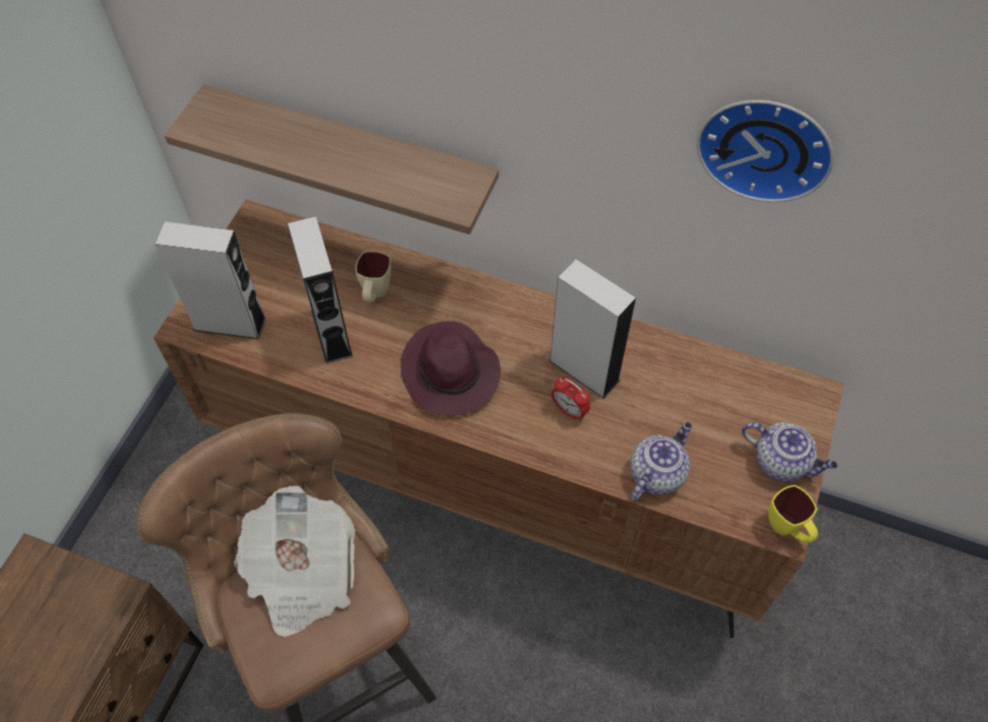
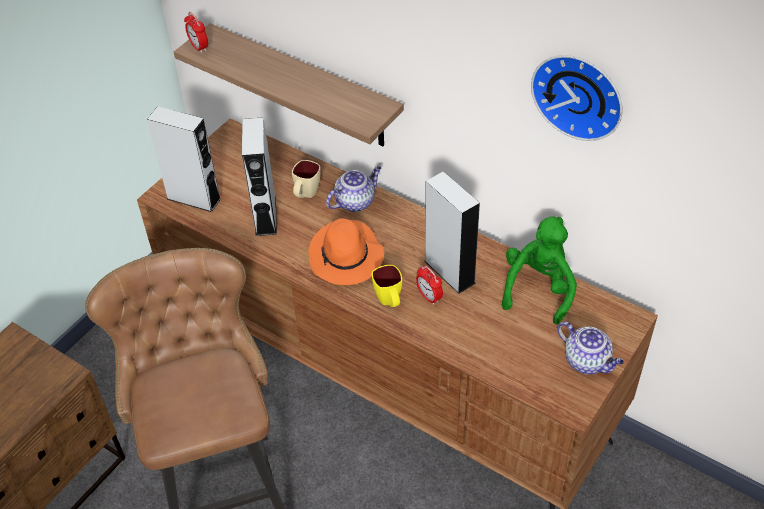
camera: 15 degrees right, 10 degrees down
(198, 124) = (199, 47): none -> alarm clock
(301, 574) = (197, 376): newspaper -> none
(451, 373) = (346, 257): purple hat -> orange hat
(656, 473) = (484, 351): teapot -> teapot (355, 201)
(697, 374) = (538, 288): none -> green plush toy
(787, 529) = (577, 409): yellow mug -> yellow mug (389, 302)

